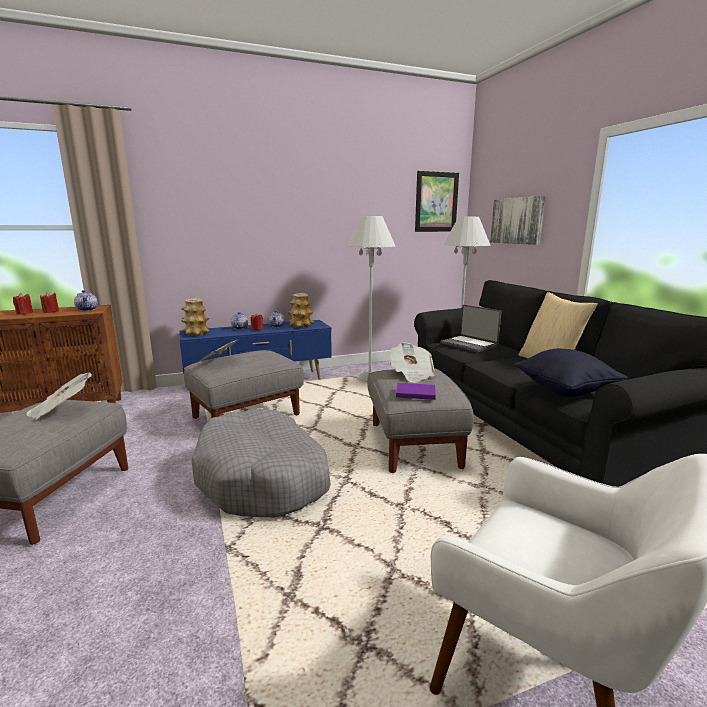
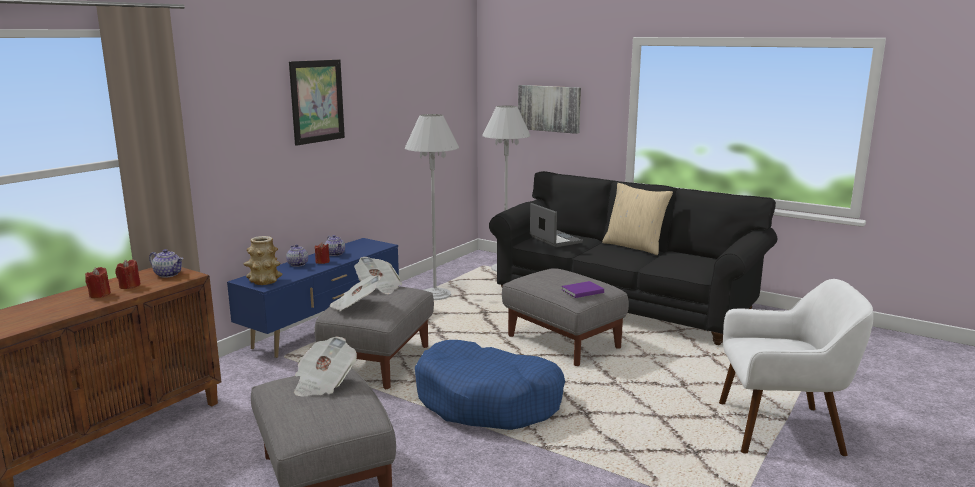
camera: 35 degrees left, 0 degrees up
(263, 478) = (488, 401): grey dog bed -> blue dog bed
(300, 326) = (362, 249): vase -> none
(411, 374) = (552, 277): newspaper -> newspaper (379, 287)
(436, 202) = (453, 86): picture -> picture (317, 101)
(469, 344) = (554, 240): laptop -> laptop turned 135 degrees counterclockwise
(565, 391) = (677, 265): black pillow -> none

